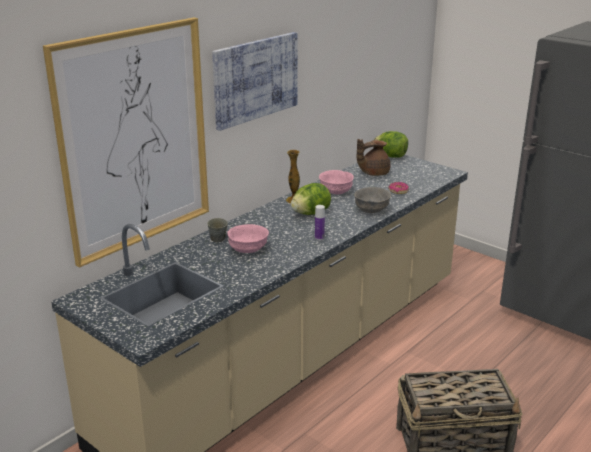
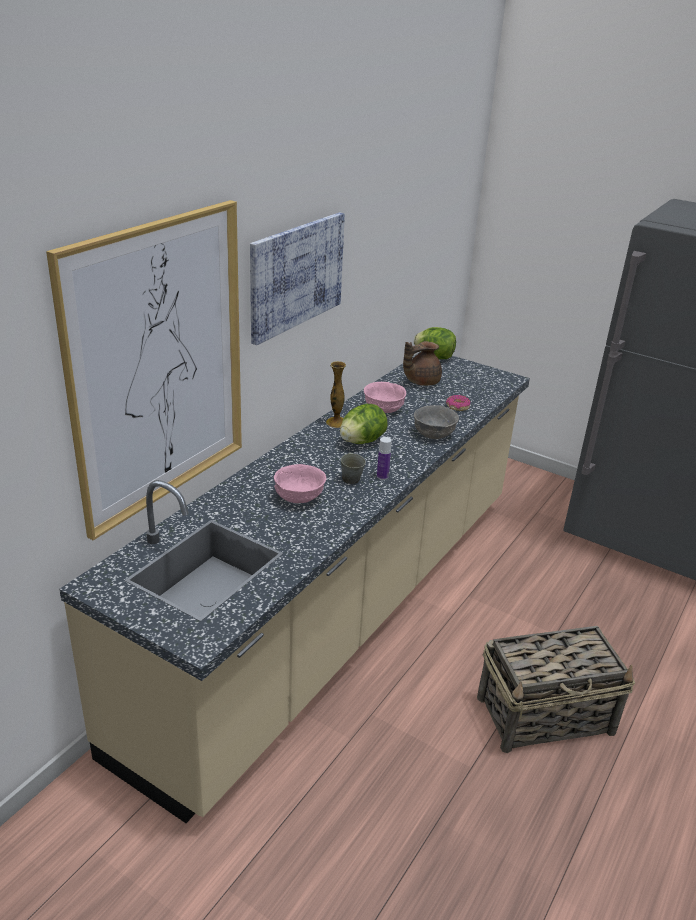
camera: 10 degrees left, 5 degrees up
(218, 238) = (256, 482): grey mug -> grey mug (351, 478)

